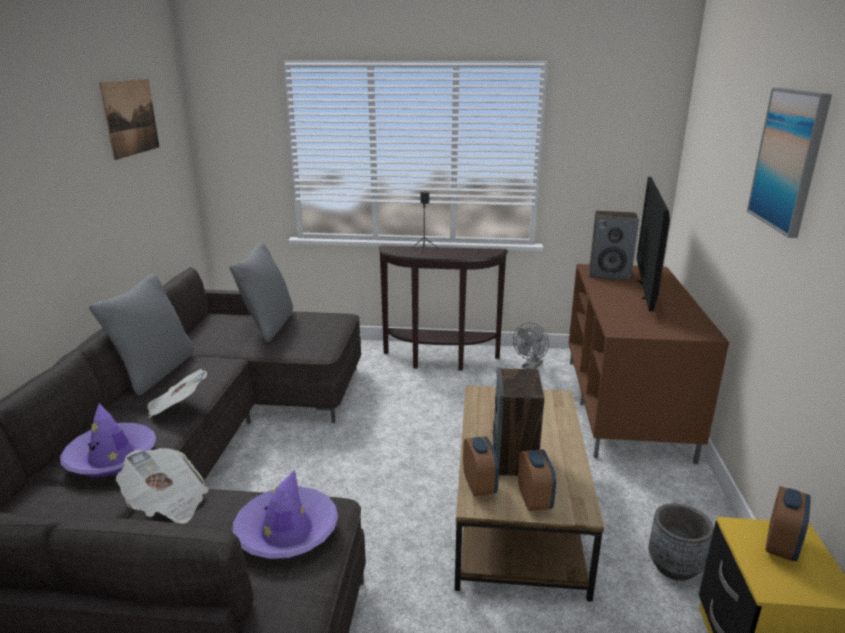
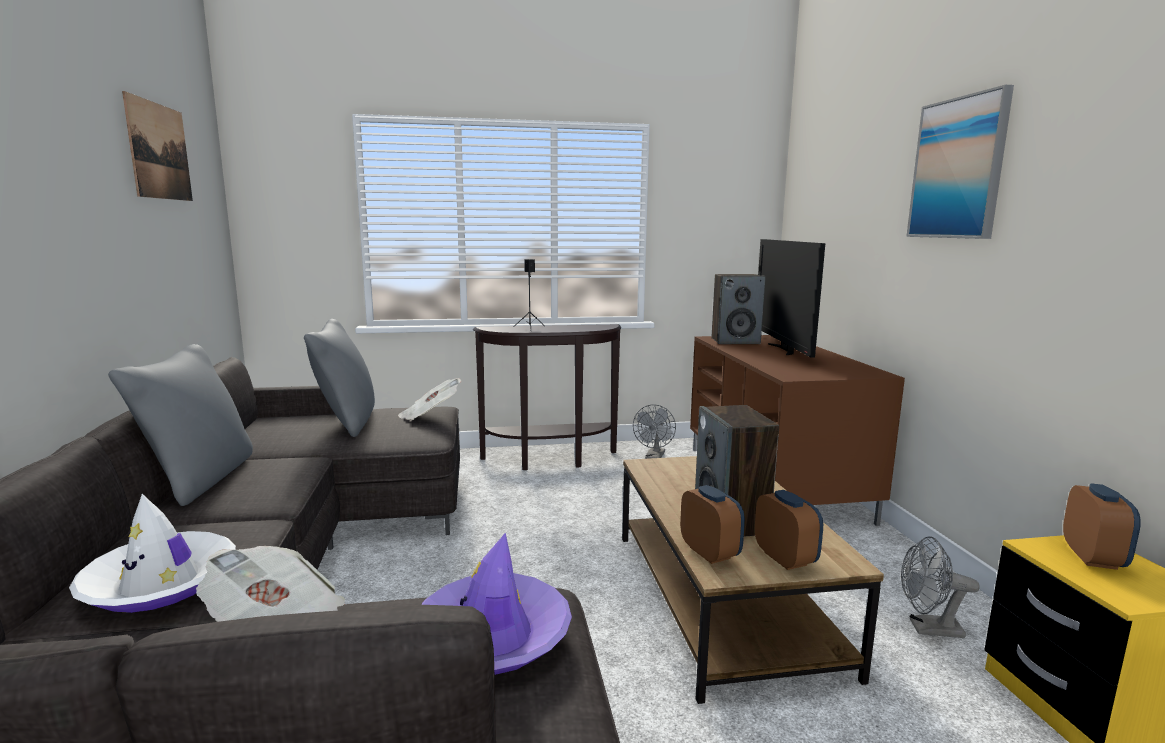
camera: 15 degrees left, 10 degrees down
(111, 457) = (160, 583): purple hat -> white hat
(177, 407) = (250, 513): newspaper -> newspaper (430, 415)
(674, 566) = (928, 629): grey planter -> grey fan

